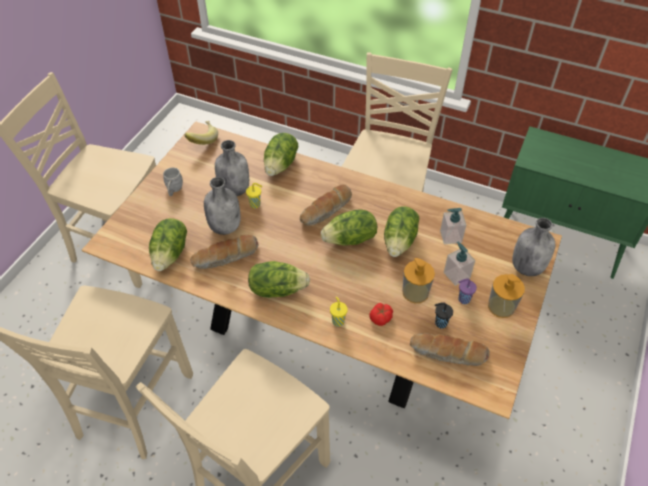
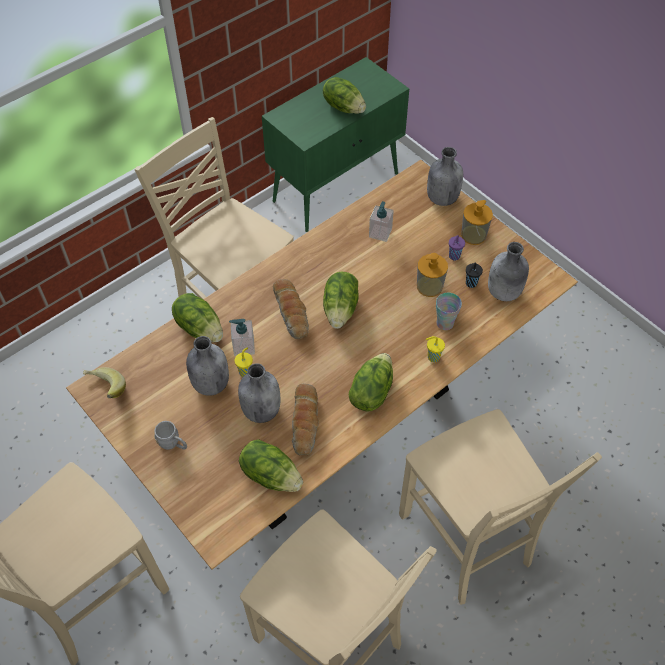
camera: 65 degrees left, 5 degrees up
(381, 318) = (445, 323): tomato -> cup
(400, 241) = (365, 272): lettuce -> lettuce (344, 107)
(448, 354) = (504, 293): bread -> grey bottle
(456, 275) = (425, 249): soap dispenser -> soap dispenser (243, 346)

